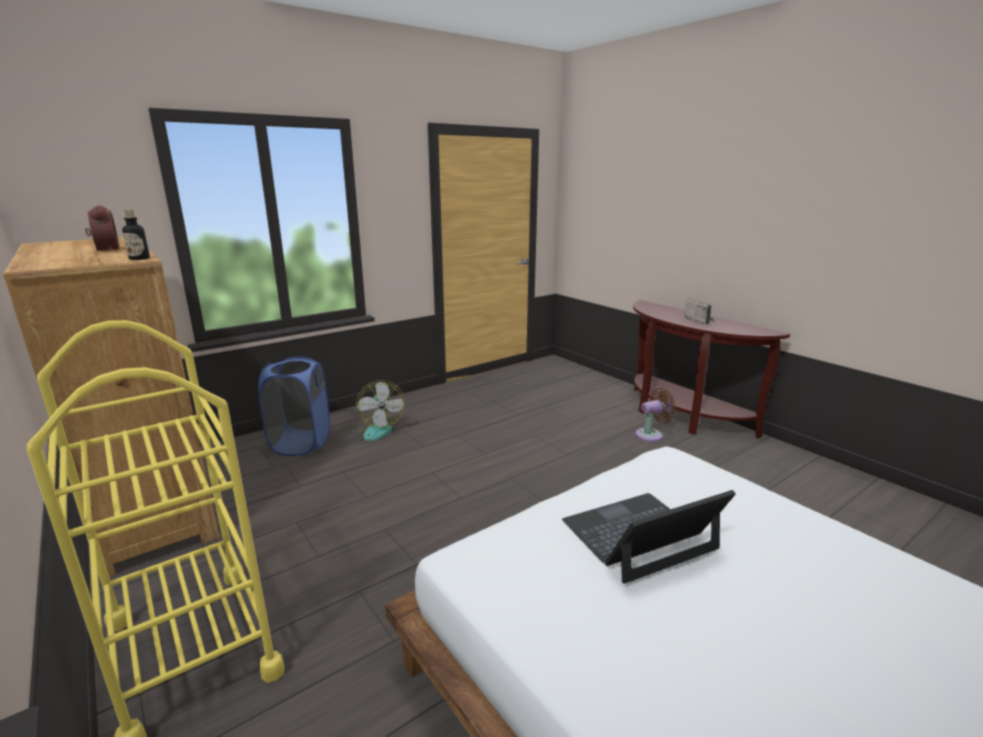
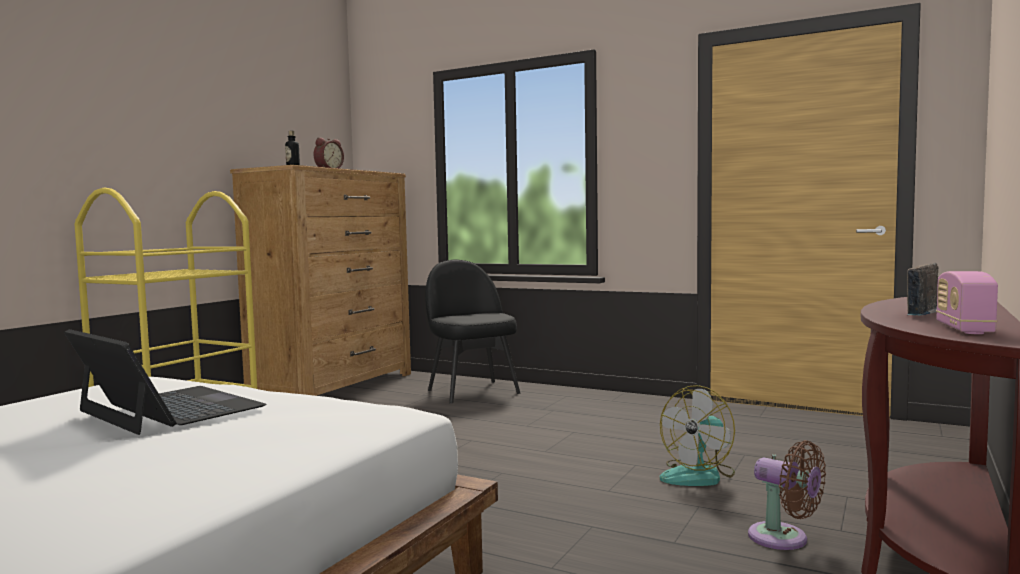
camera: 65 degrees right, 15 degrees down
(301, 443) = (472, 391): blue laundry basket -> black chair
(376, 429) = (536, 404): fan -> fan (699, 475)
(742, 328) = (964, 329): none -> radio

